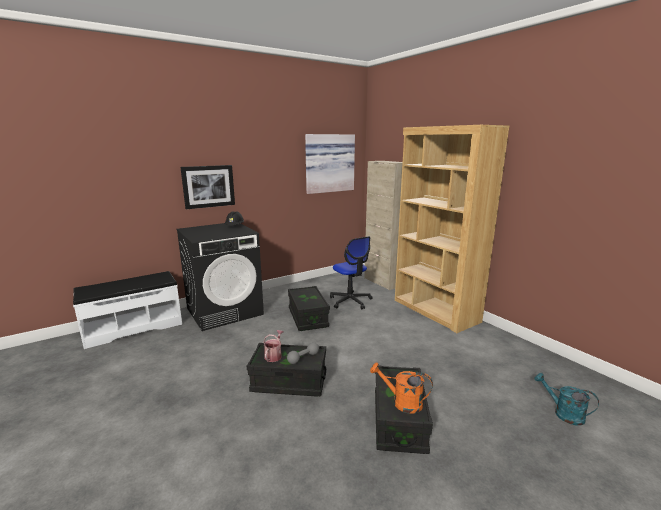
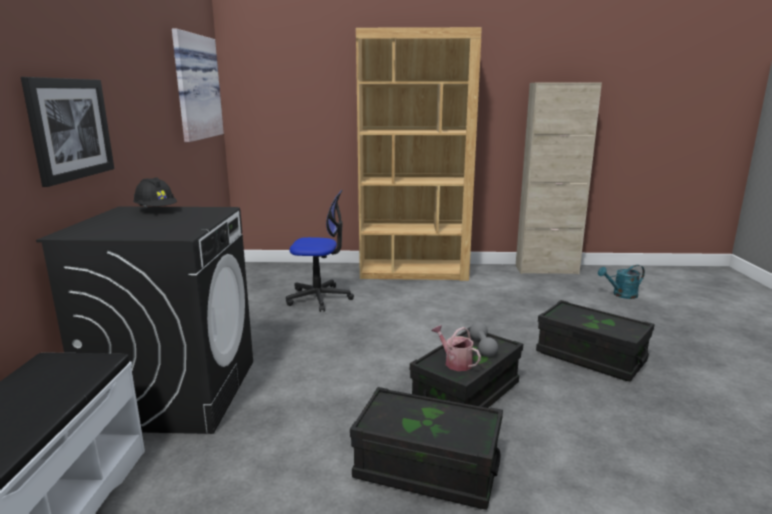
camera: 55 degrees left, 0 degrees up
(308, 317) = (319, 335): black storage box -> black storage box (427, 469)
(382, 282) = (303, 268): beige cabinet -> beige cabinet (546, 270)
(402, 402) = (614, 325): orange watering can -> none

